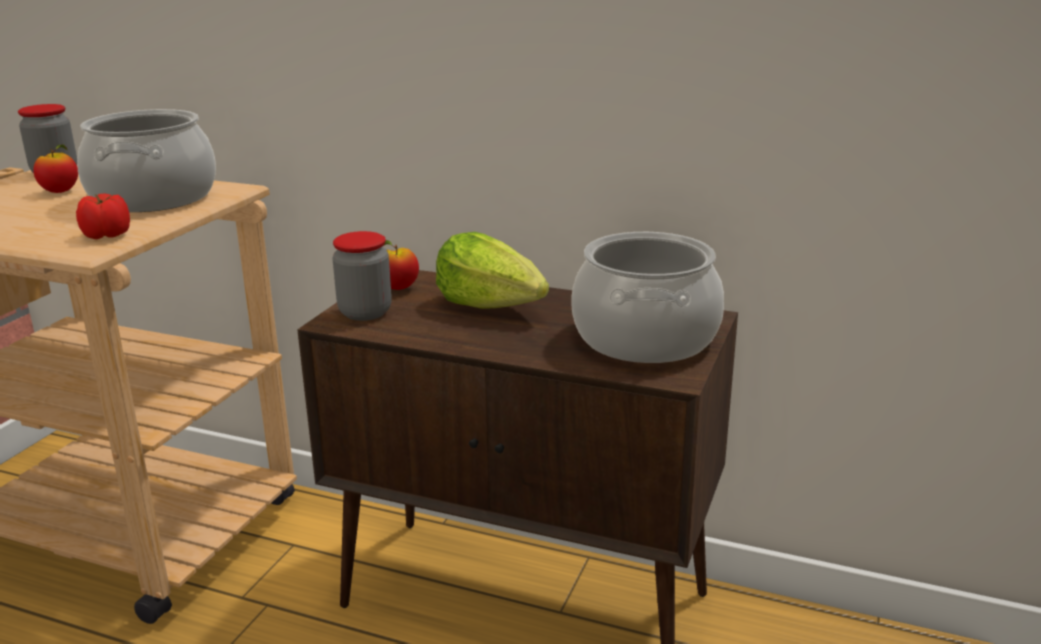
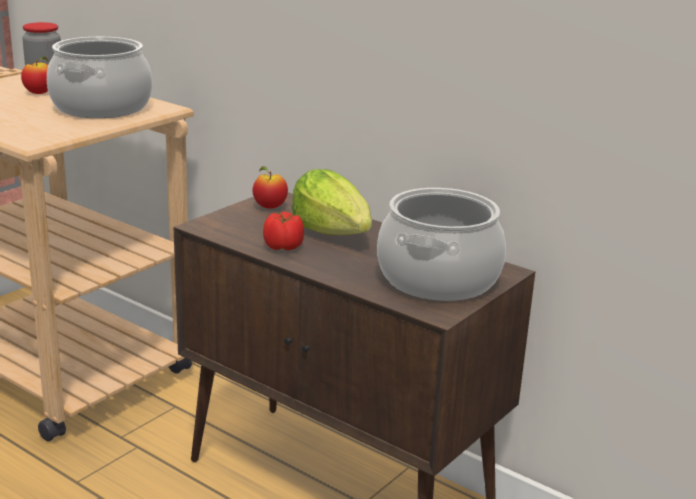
camera: 15 degrees right, 0 degrees up
(108, 236) = (51, 133): tomato -> tomato (284, 247)
(365, 312) = (231, 222): jar -> none

